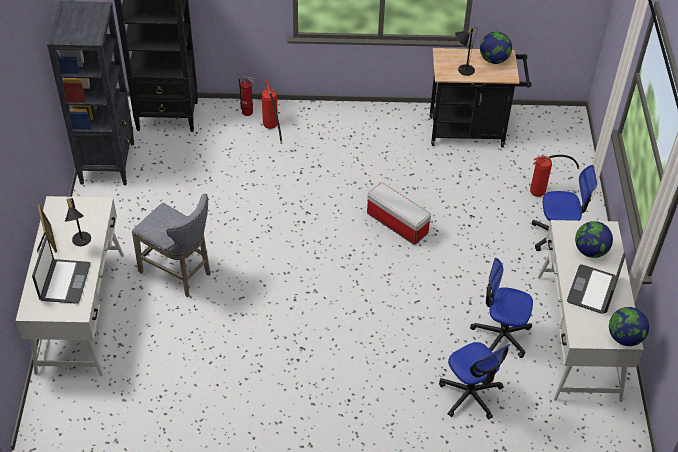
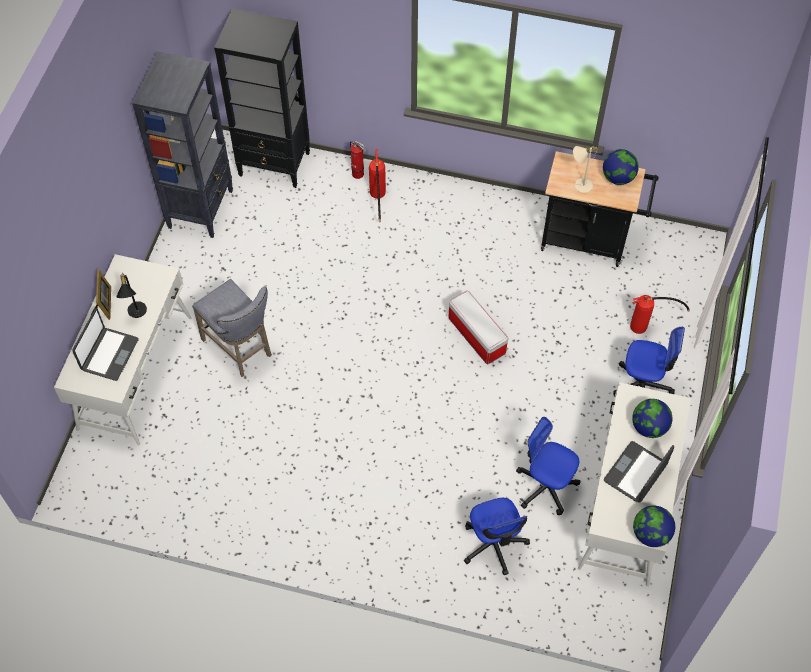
camera: 15 degrees right, 10 degrees up
(463, 69) = (580, 183): black table lamp -> beige table lamp

